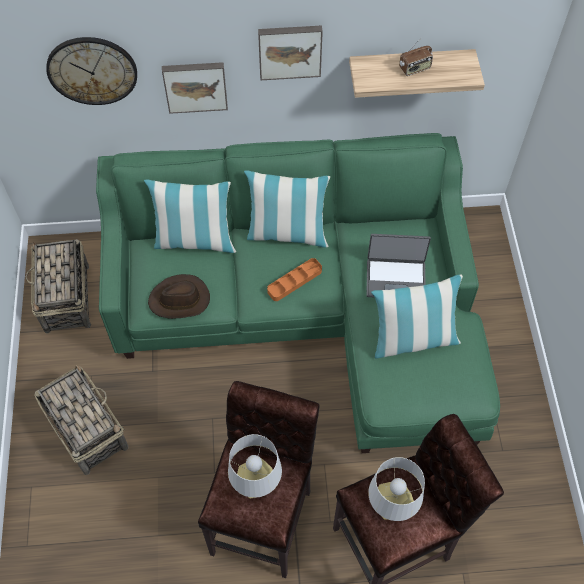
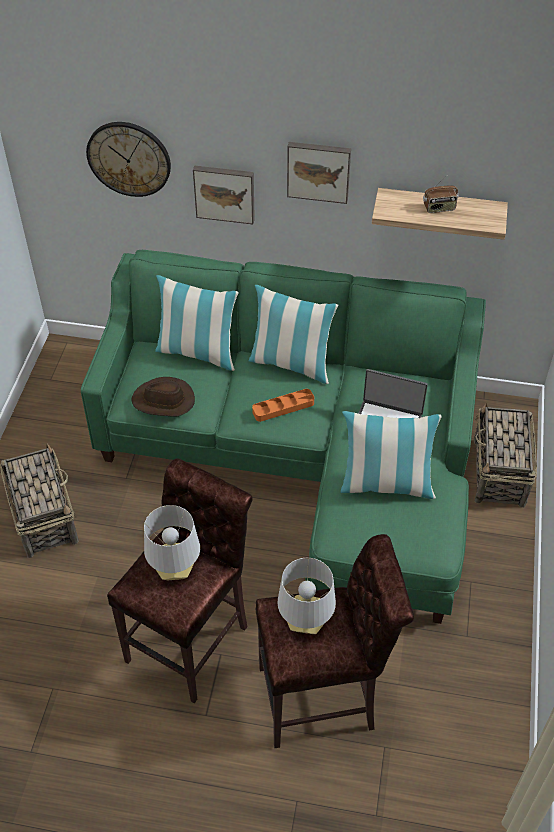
camera: 15 degrees right, 10 degrees down
(67, 299) = (66, 396): basket -> basket (498, 473)

